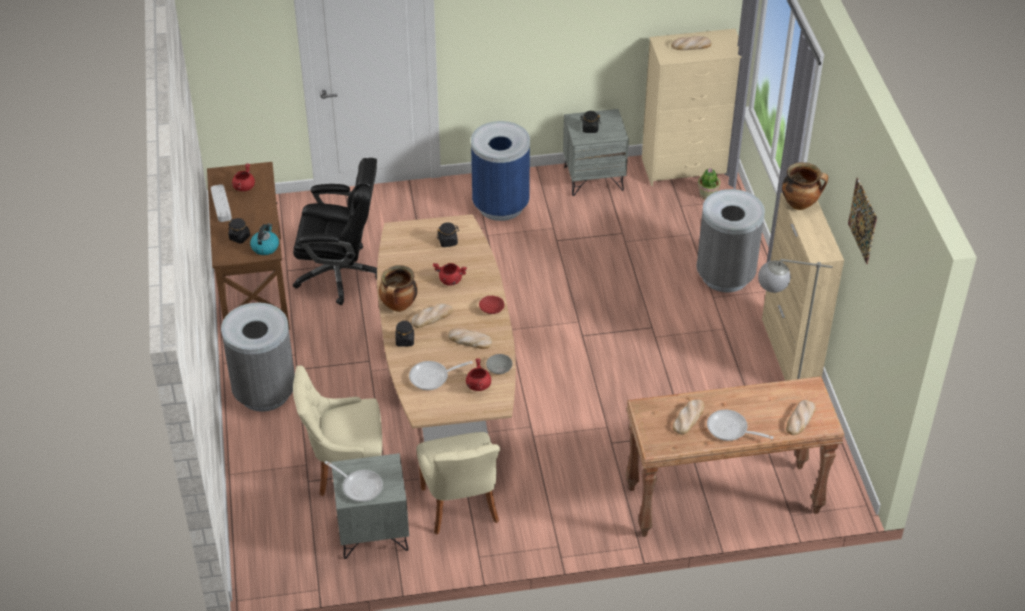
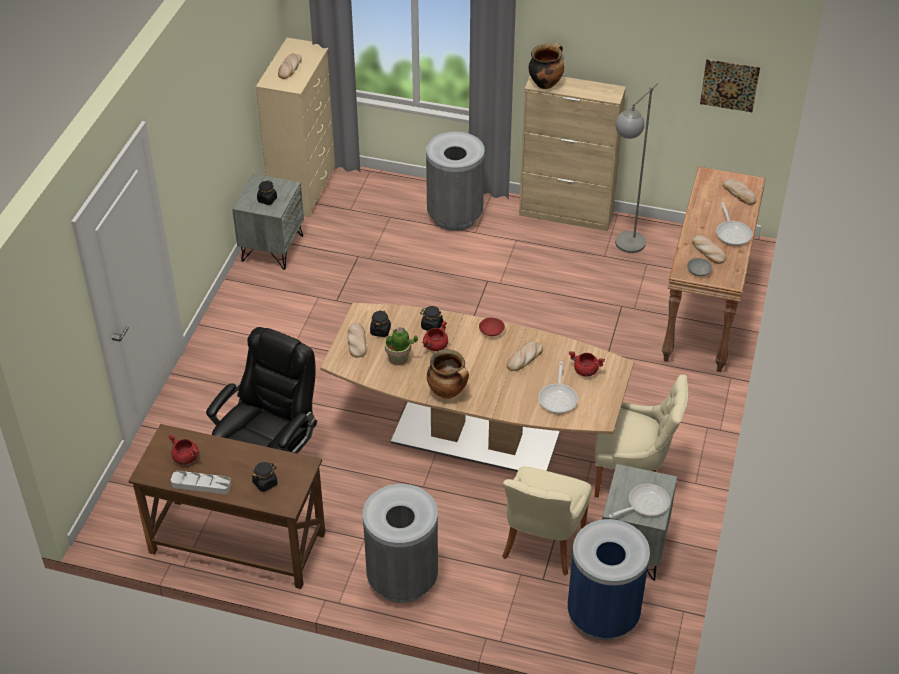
camera: 65 degrees left, 0 degrees up
(265, 247) = (295, 466): kettle -> none
(405, 340) = (498, 402): black jar -> black jar (431, 326)
(432, 317) = (477, 374): bread -> bread (356, 341)
(499, 368) = (571, 350): grey bowl -> grey bowl (699, 271)
(500, 205) = (260, 321): blue trash can -> blue trash can (602, 616)
(707, 195) = (349, 189): potted plant -> potted plant (398, 358)
(730, 429) = (732, 233): frying pan -> frying pan turned 60 degrees counterclockwise
(862, 220) = (645, 37): picture -> picture (729, 85)

